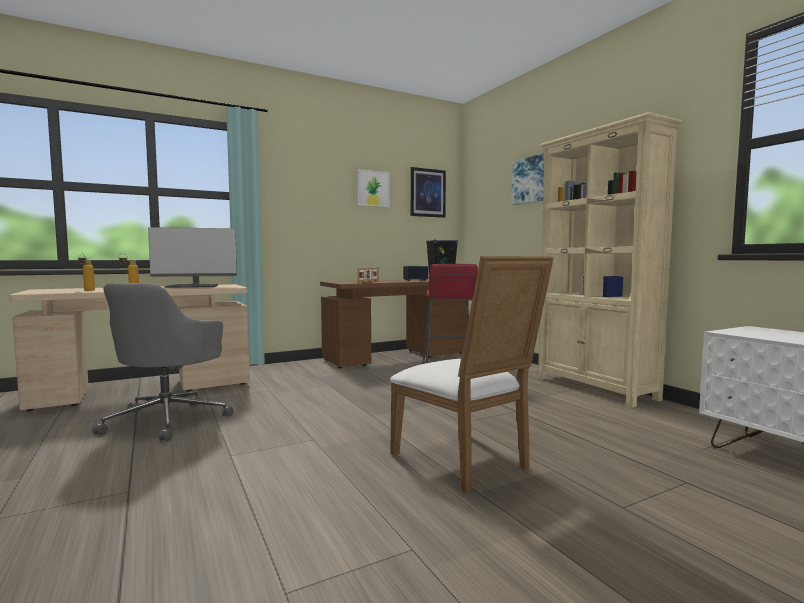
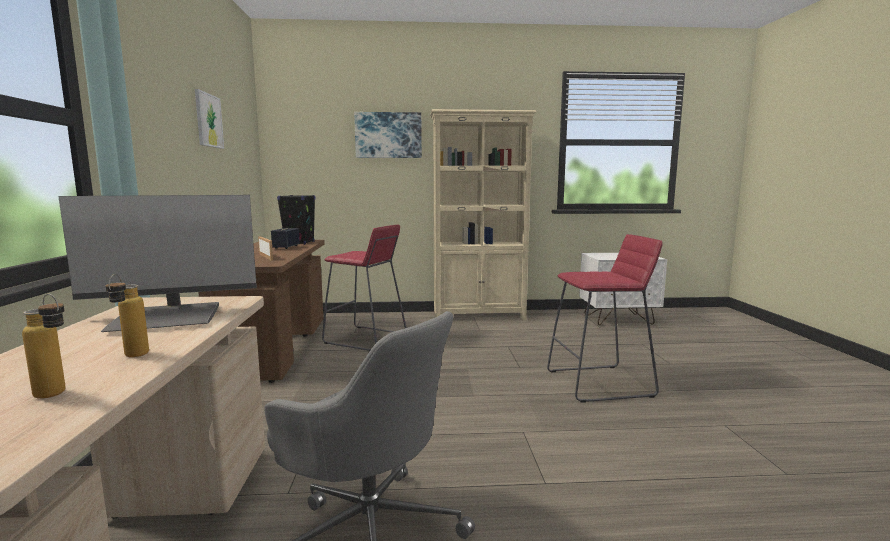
camera: 65 degrees left, 5 degrees up
(193, 287) = (168, 318): monitor -> monitor turned 60 degrees clockwise
(427, 193) = (242, 131): picture -> none
(466, 462) = (600, 383): white chair -> red stool

